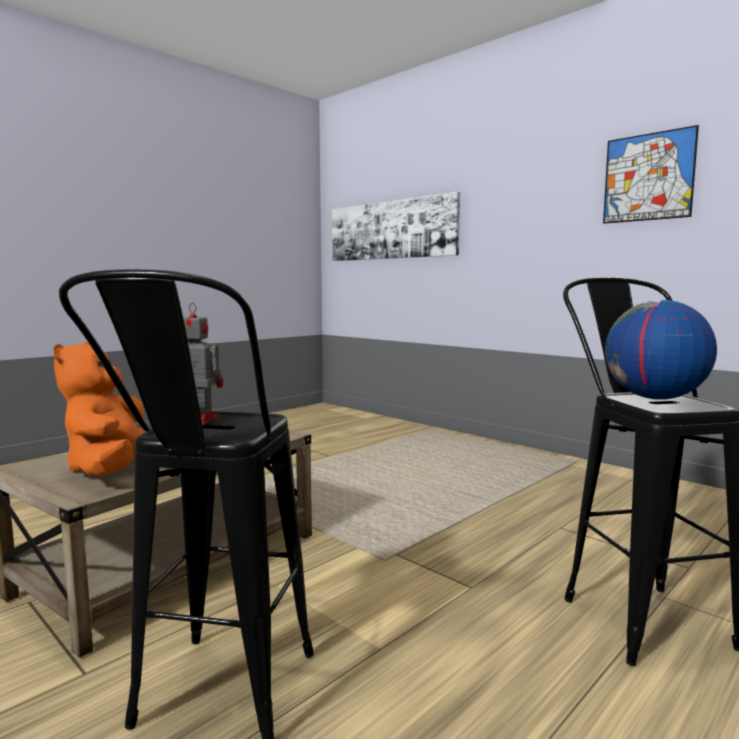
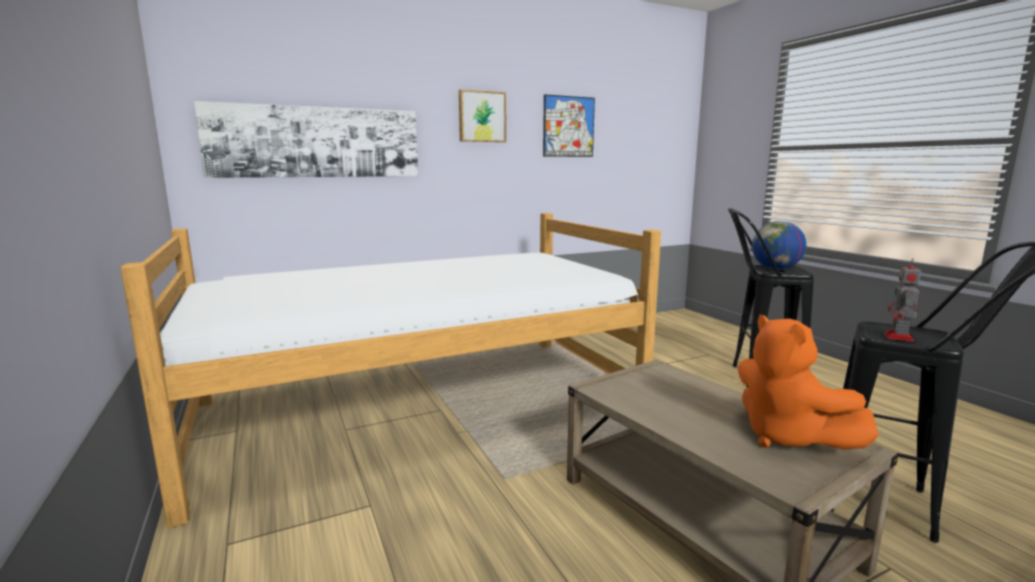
camera: 70 degrees left, 5 degrees up
(113, 471) = (787, 437): orange plush toy -> orange plush toy turned 45 degrees clockwise
(333, 449) = (420, 405): none -> bed
(525, 185) = (481, 117): none -> picture

